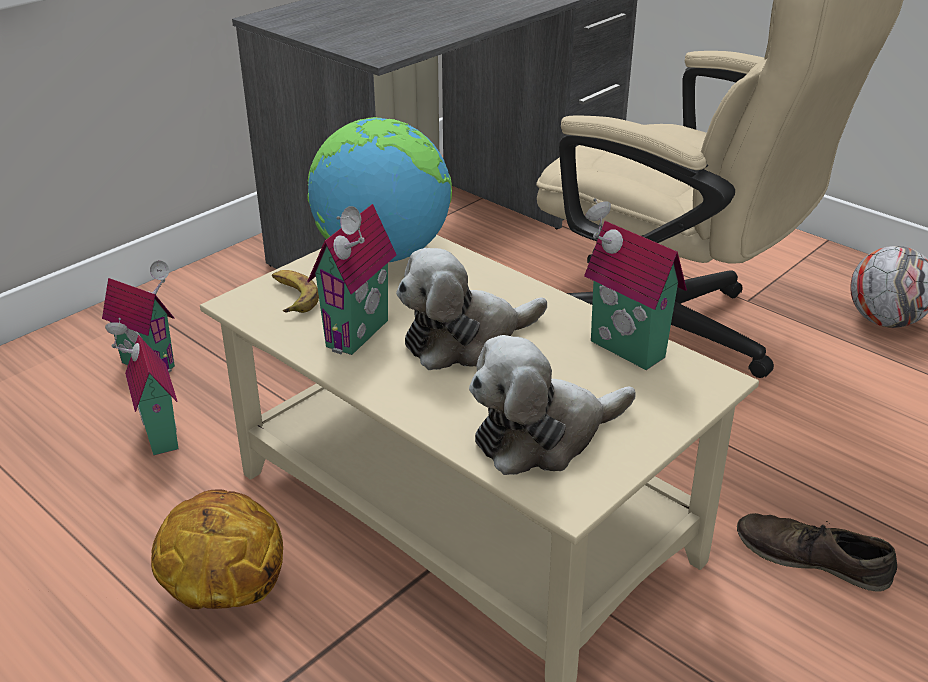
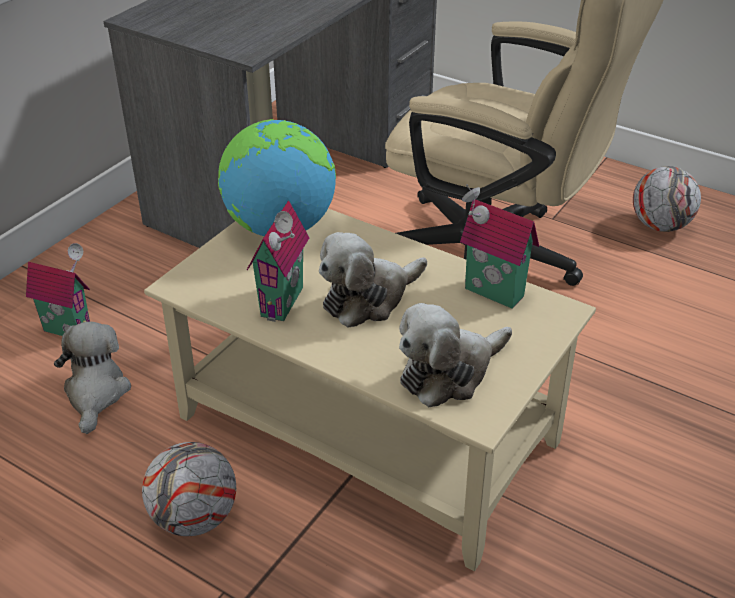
camera: 10 degrees left, 5 degrees up
(157, 436) = (96, 393): toy house -> plush toy
(225, 593) = (194, 518): basketball -> football
(292, 297) = (218, 274): banana -> none
(811, 558) = (634, 429): brown shoe -> none

